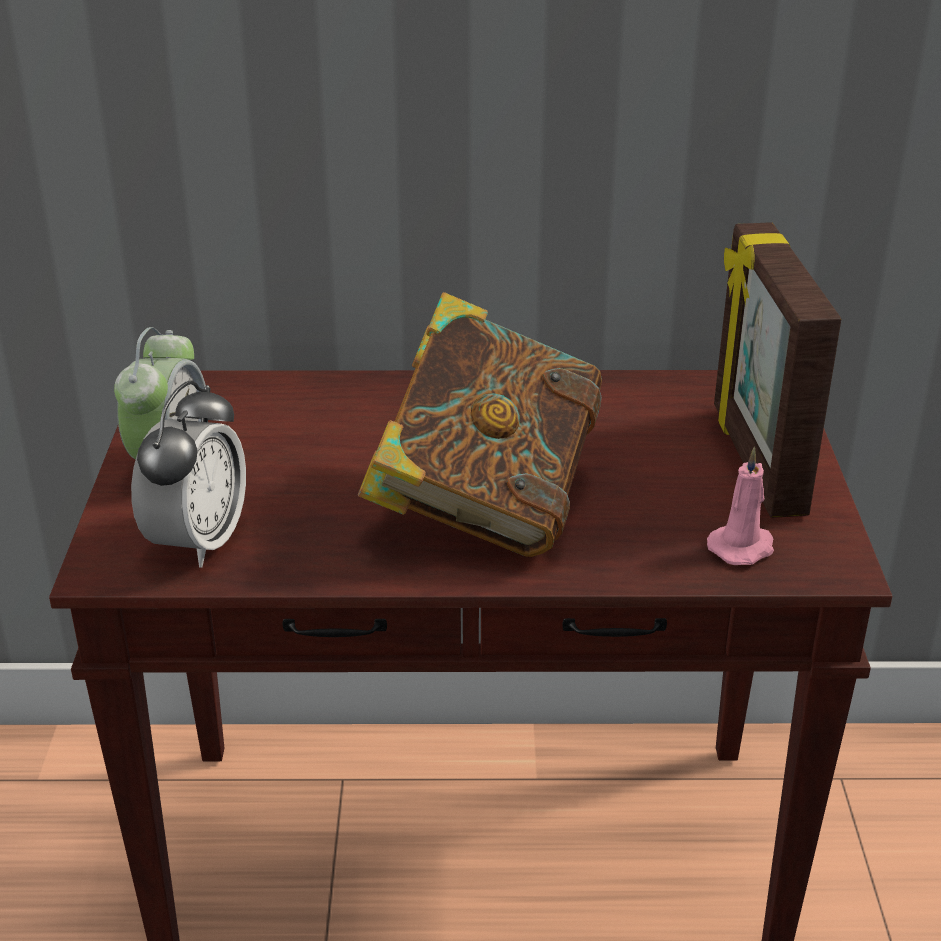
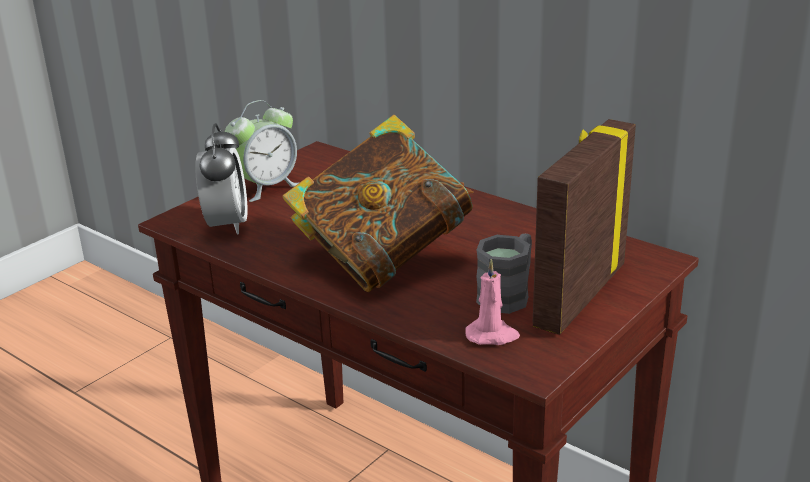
camera: 40 degrees right, 5 degrees down
(198, 542) = (227, 225): alarm clock -> alarm clock turned 60 degrees counterclockwise
(686, 490) = (508, 294): none -> grey mug

